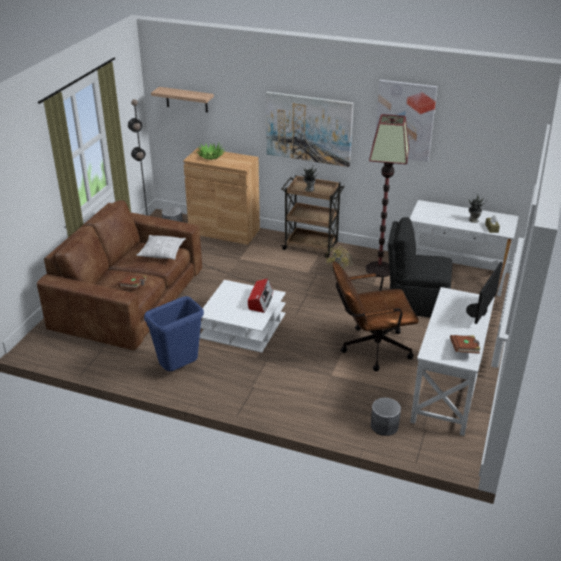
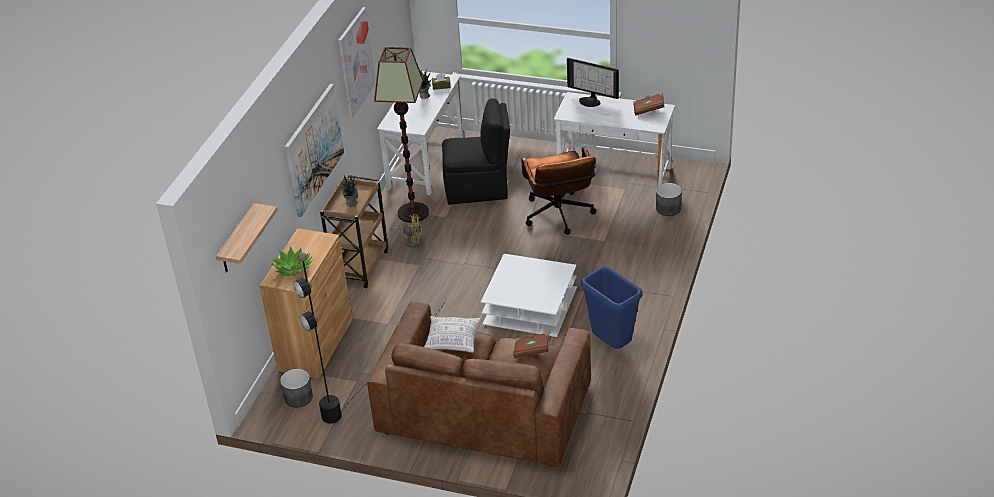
camera: 90 degrees left, 5 degrees up
(260, 301) = (522, 269): radio -> none
(415, 303) = (478, 188): black chair -> black chair turned 105 degrees counterclockwise

